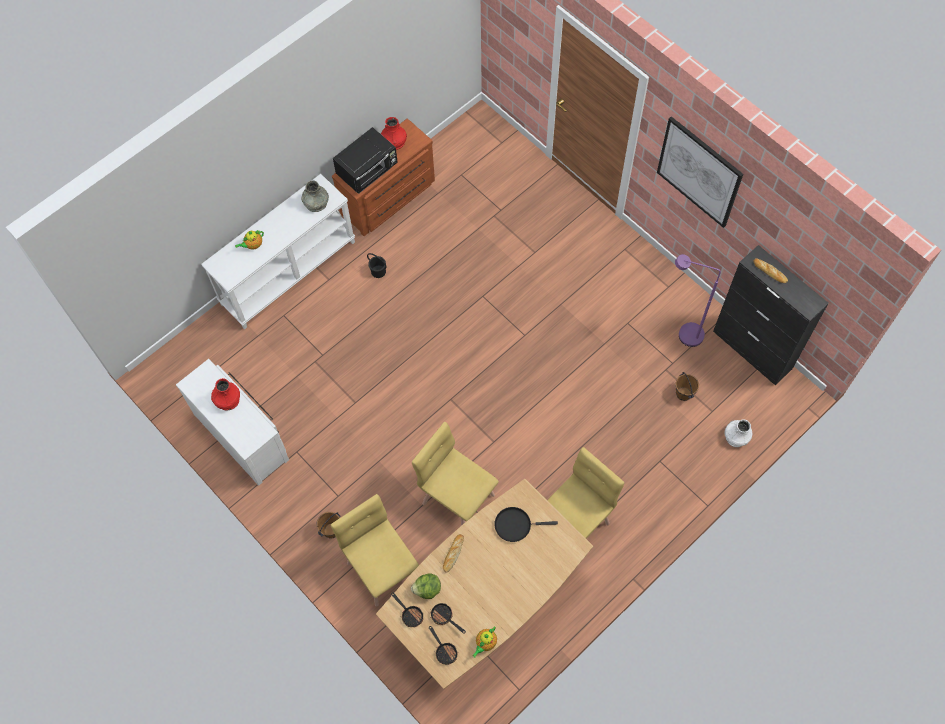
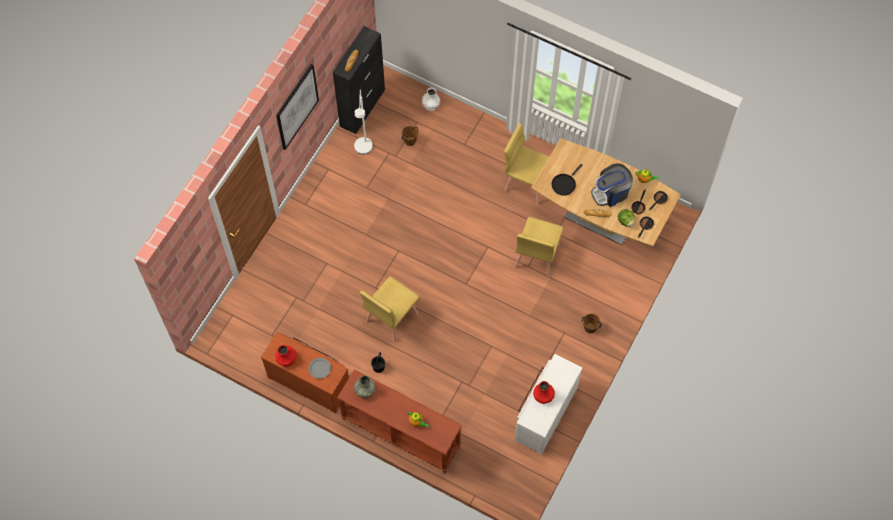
camera: 110 degrees left, 0 degrees up
(288, 272) = (400, 433): white console table -> brown console table
(368, 171) = (319, 368): black microwave -> grey plate
(383, 568) = (602, 287): yellow chair -> yellow chair (391, 317)
(480, 585) = (611, 193): none -> coffee machine
(515, 525) = (564, 184): black frying pan -> black frying pan turned 60 degrees clockwise
(683, 334) = (364, 151): purple floor lamp -> white floor lamp

